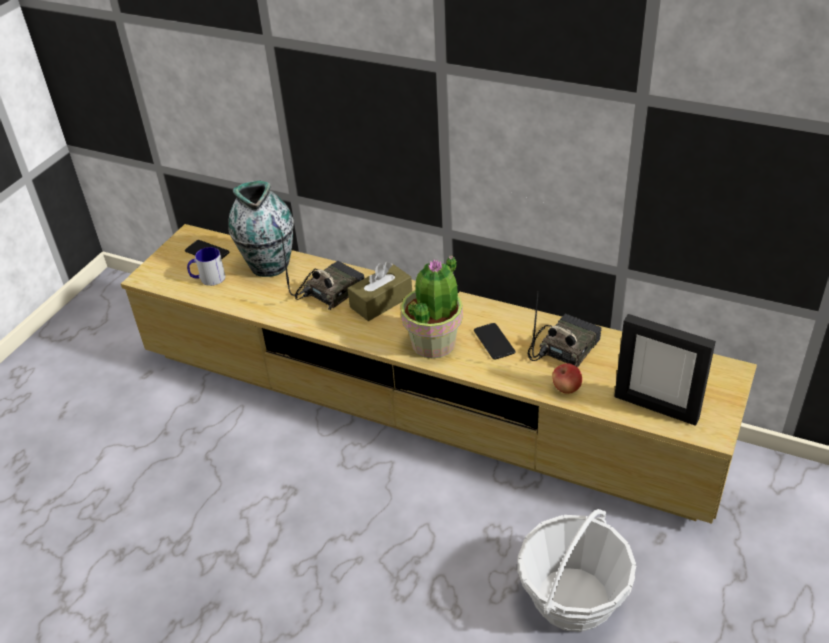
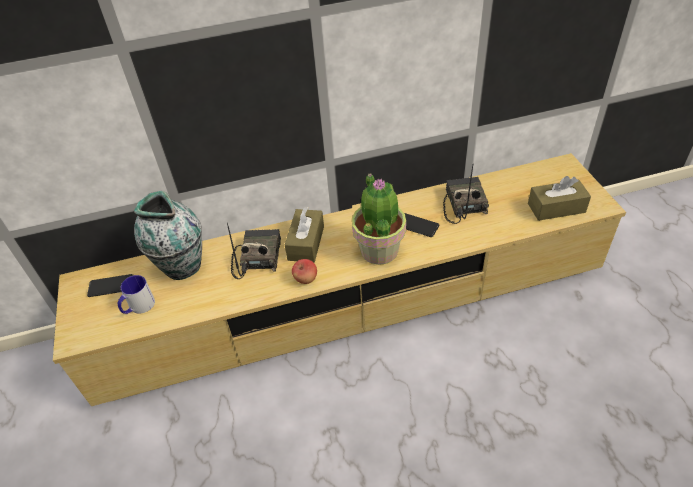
camera: 40 degrees left, 5 degrees up
(566, 388) = (496, 228): apple -> apple (306, 279)
(572, 599) = (580, 366): basket -> none
(656, 406) = (556, 208): picture frame -> brown tissue box

